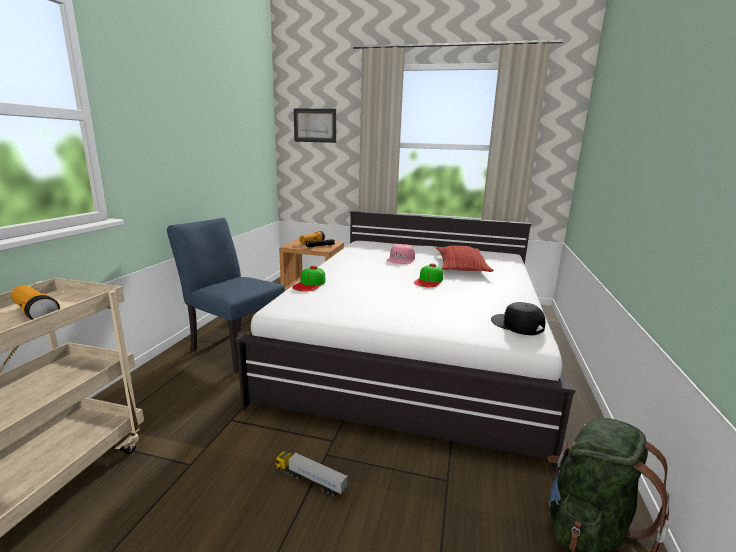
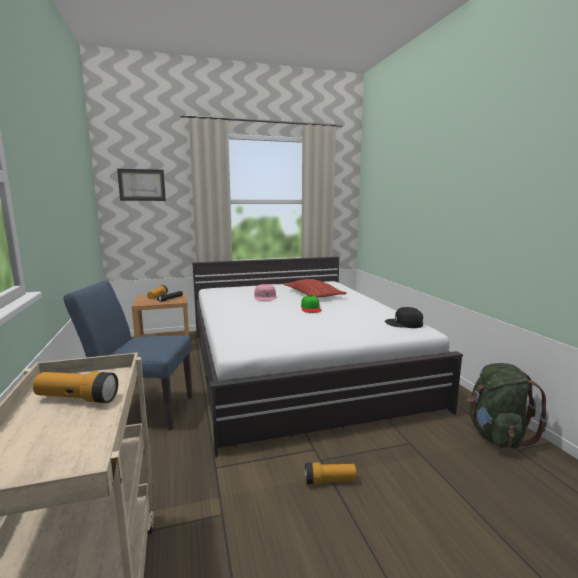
camera: 30 degrees left, 5 degrees down
(310, 284) = (229, 327): cap -> none
(310, 480) = (329, 481): toy truck -> flashlight

